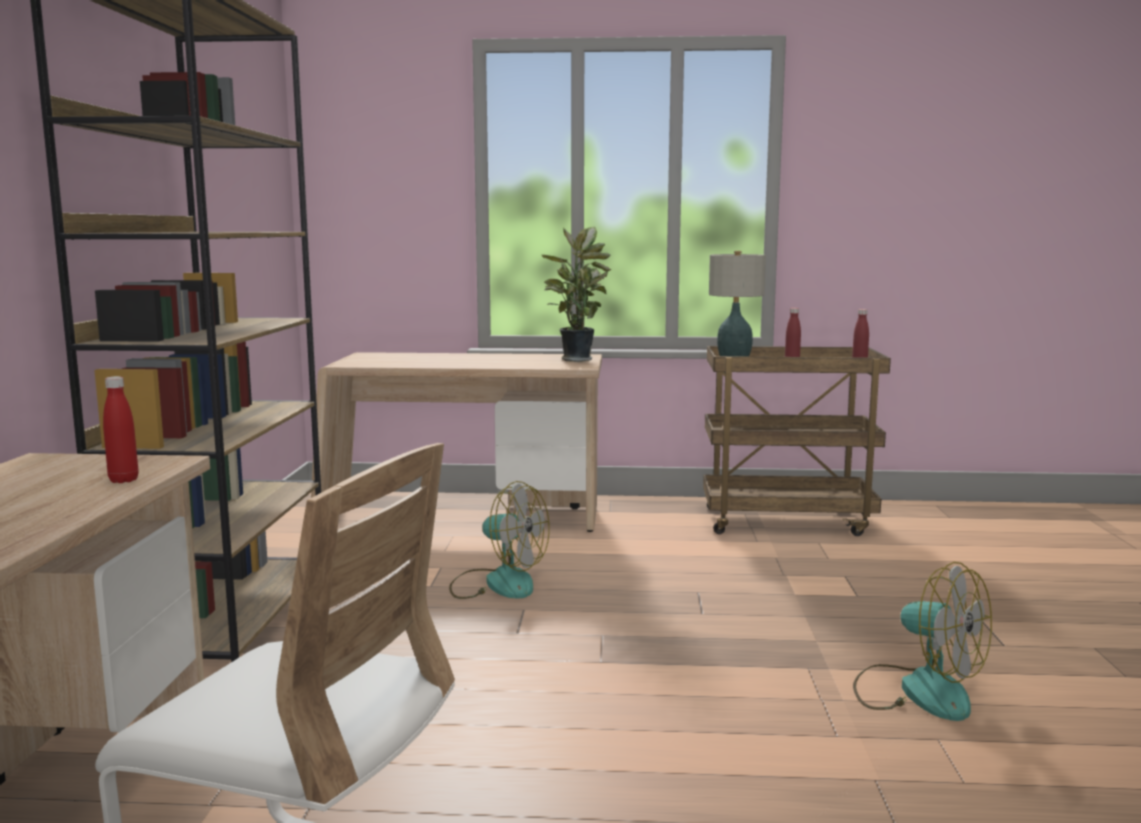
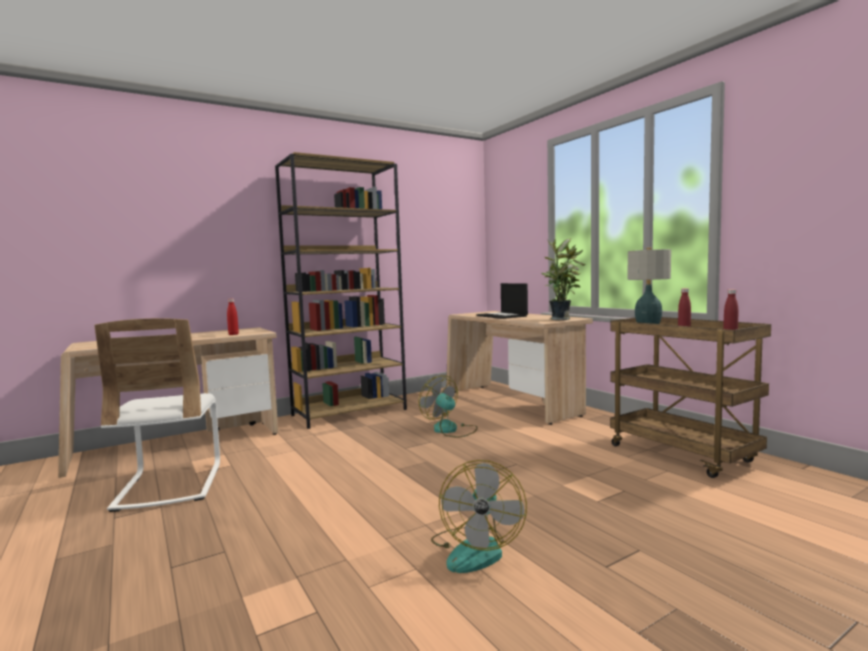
camera: 55 degrees right, 5 degrees down
(451, 362) = (502, 316): none -> laptop
(497, 583) = (450, 430): fan -> fan turned 150 degrees clockwise

